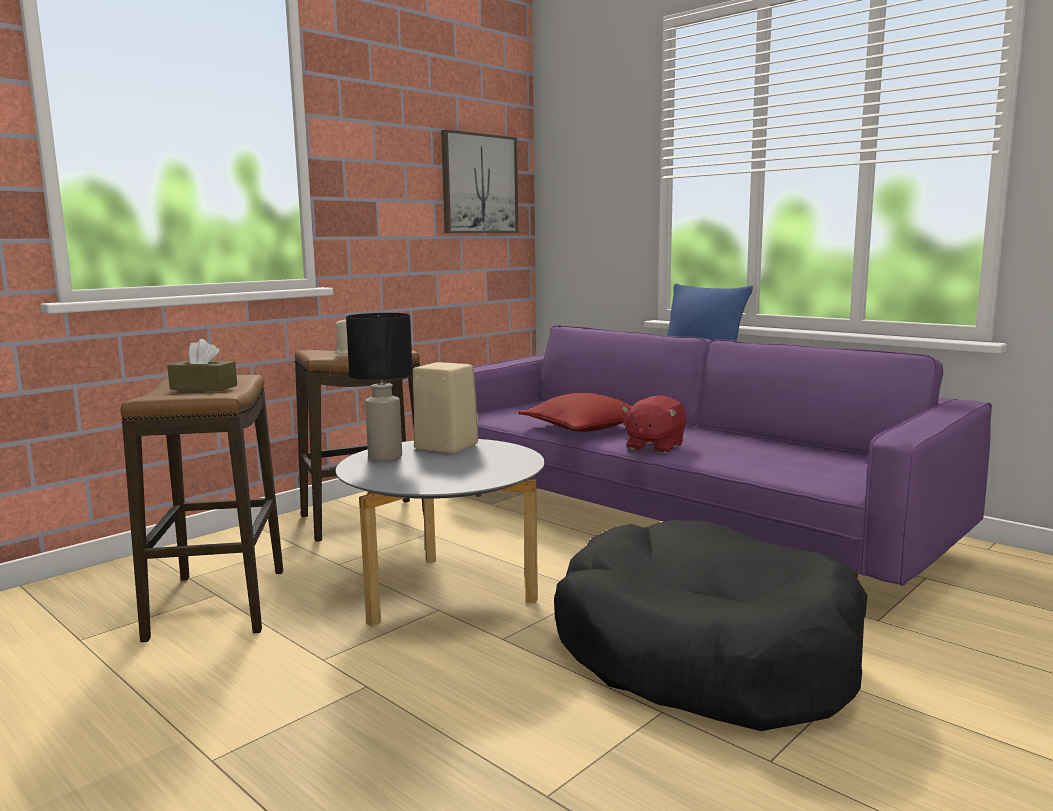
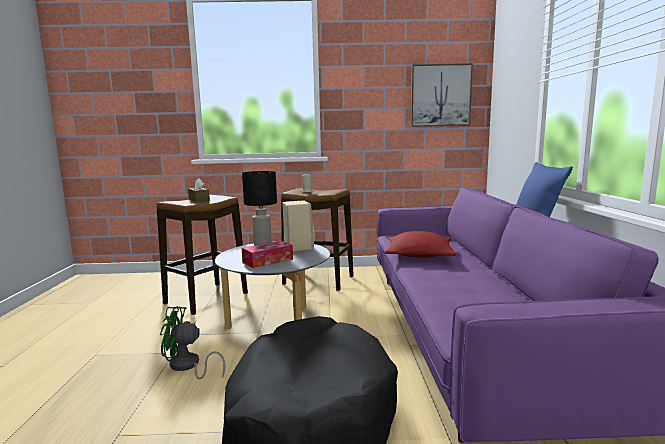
camera: 45 degrees right, 0 degrees up
(438, 688) = (187, 366): none -> green fan
(464, 470) = (268, 261): none -> tissue box
(654, 446) = (422, 275): red plush toy -> none

